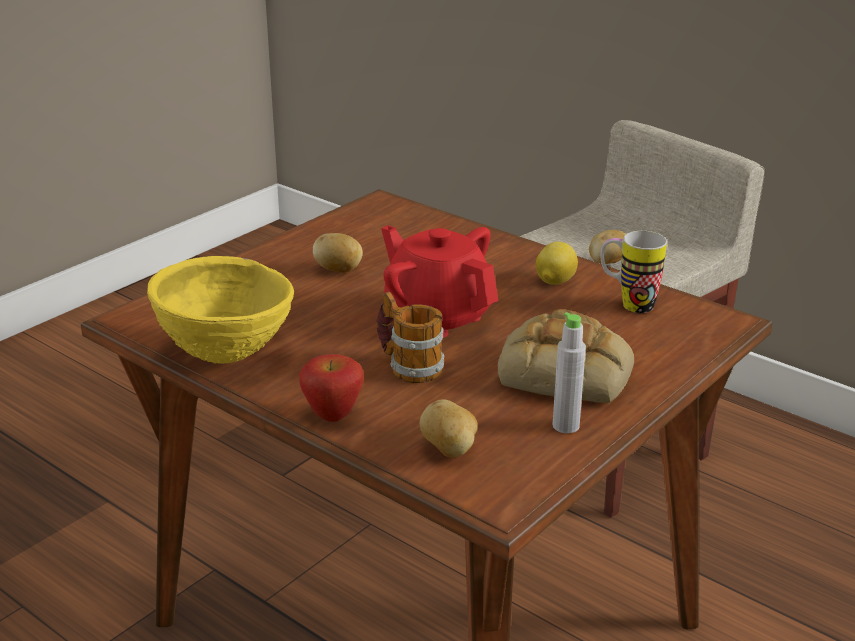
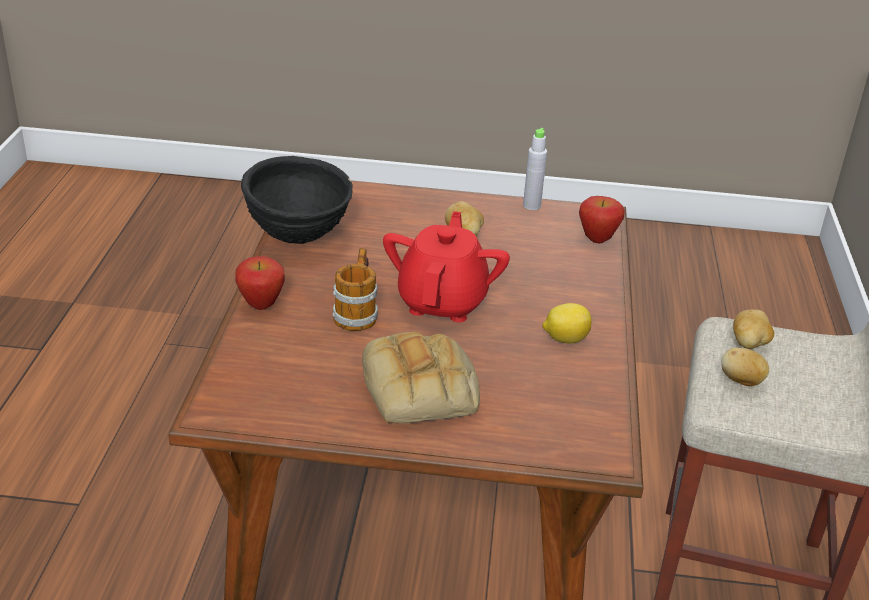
camera: 55 degrees right, 5 degrees up
(227, 356) = (298, 238): yellow bowl -> black bowl
(420, 216) = (597, 239): none -> apple
(449, 450) = (260, 368): potato -> potato (749, 344)
(566, 426) = (339, 412): grey bottle -> grey bottle (531, 206)
(627, 304) = (570, 389): mug -> none

